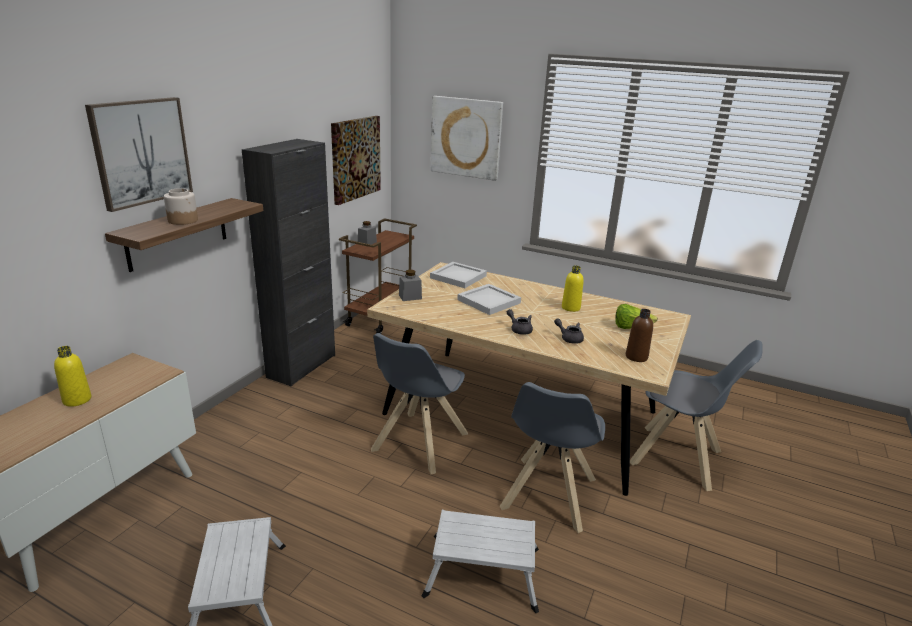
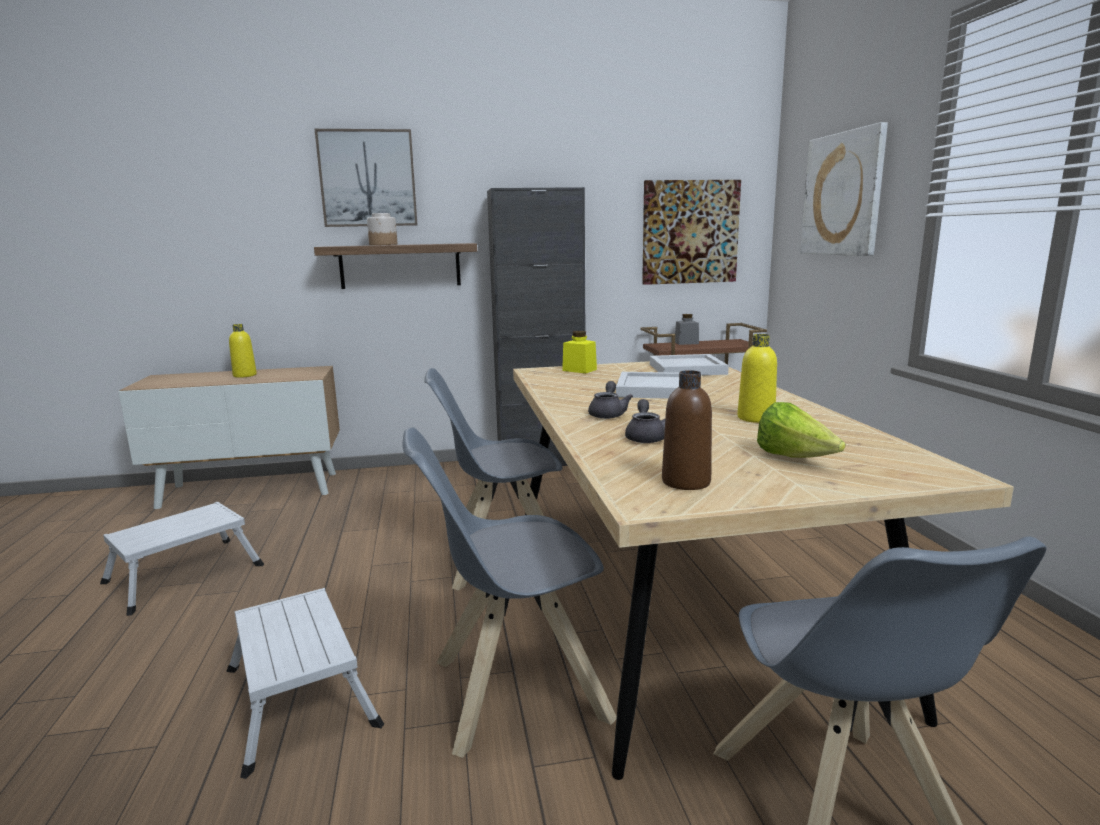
camera: 55 degrees right, 10 degrees down
(410, 297) = (579, 370): grey jar -> yellow jar

